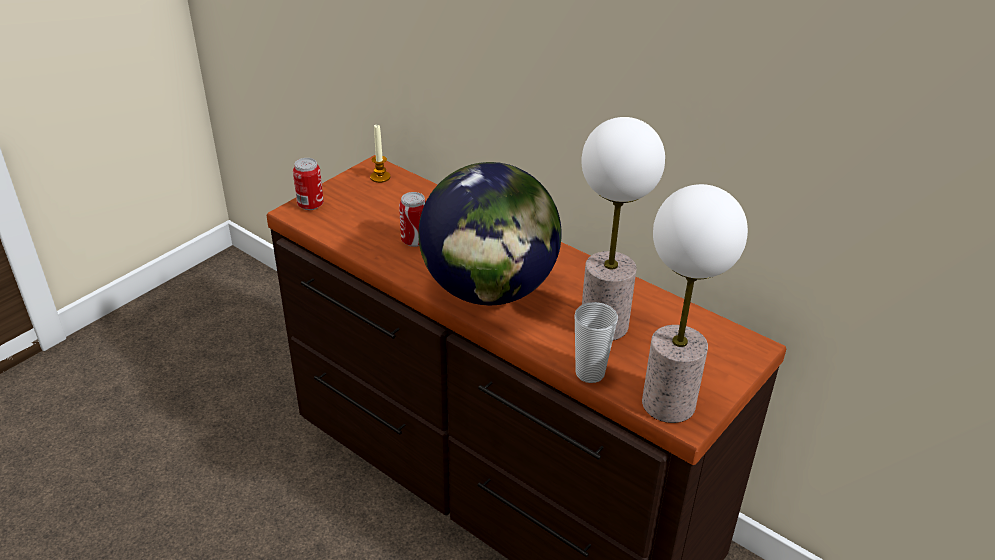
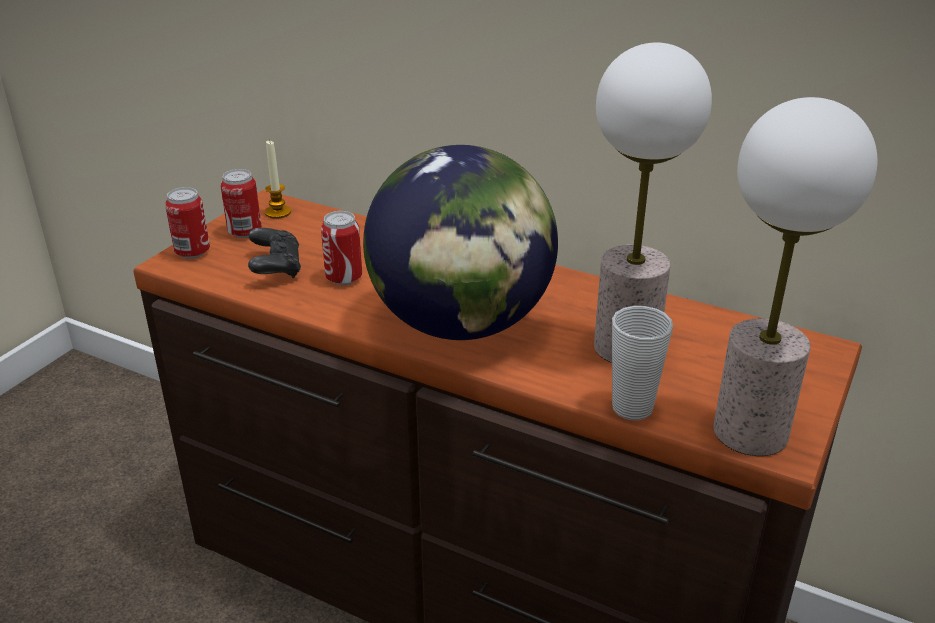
camera: 10 degrees left, 5 degrees down
(352, 192) = (245, 232): none -> can
(367, 226) = (276, 268): none -> black game controller

